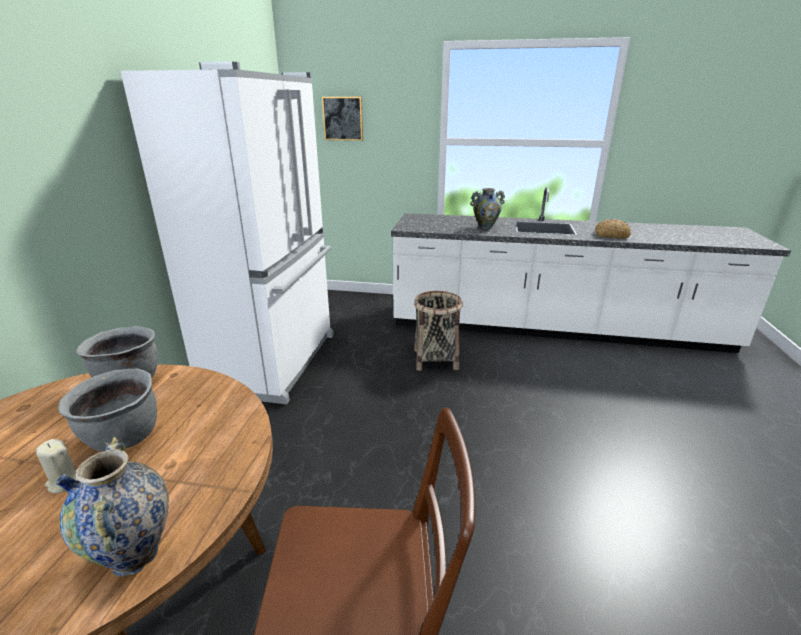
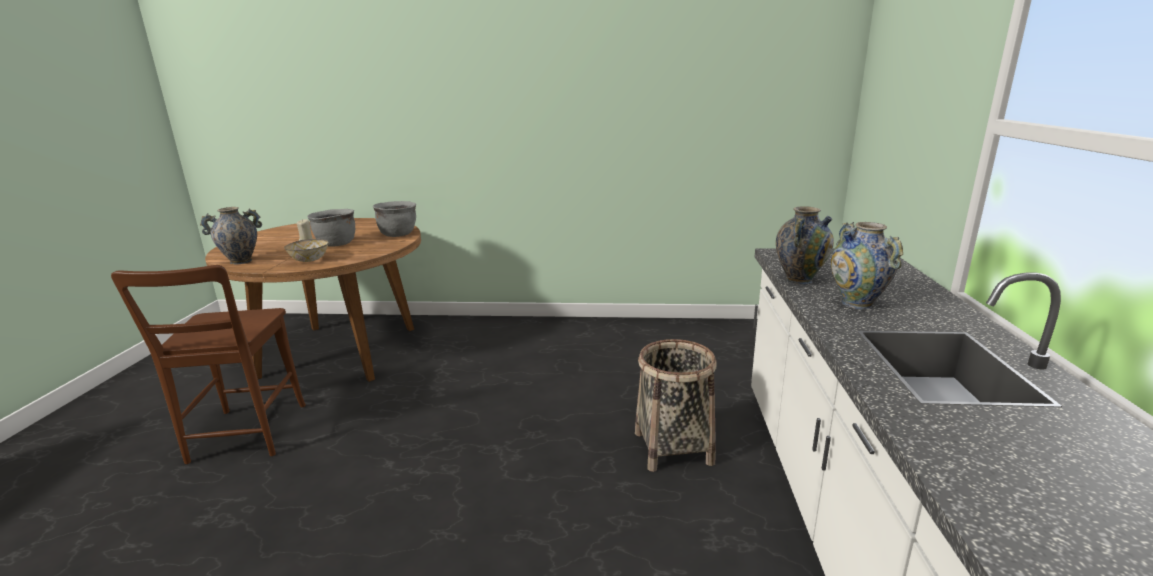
camera: 85 degrees right, 5 degrees down
(208, 449) = (310, 260): none -> bowl
(275, 362) = (622, 339): white fridge -> none
(343, 118) = (901, 77): picture -> none
(451, 230) = (799, 280): none -> vase
(611, 235) = (983, 463): bread -> none

